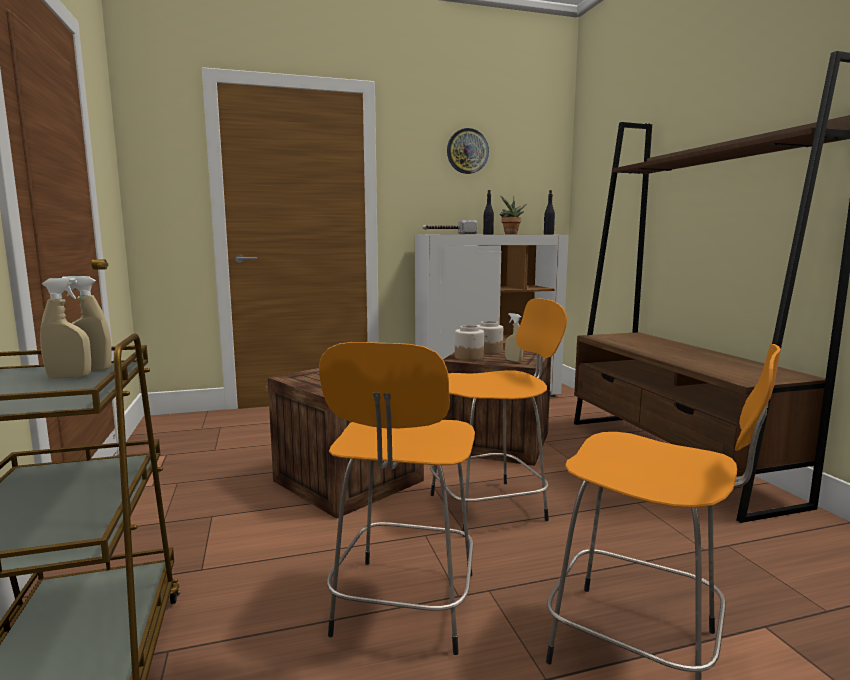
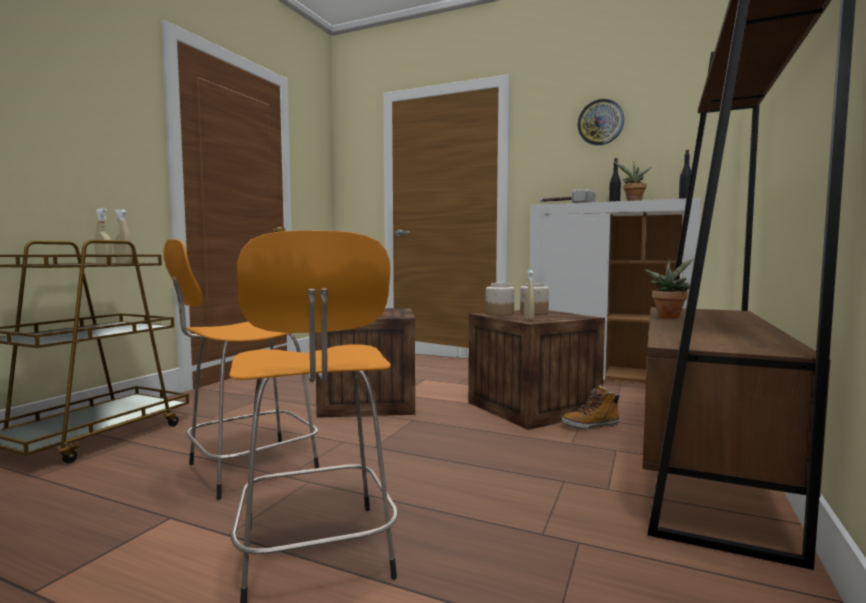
camera: 40 degrees right, 5 degrees down
(491, 506) = (425, 442): orange stool -> none
(563, 447) = (590, 425): none -> boot
(633, 347) = (669, 316): none -> potted plant

